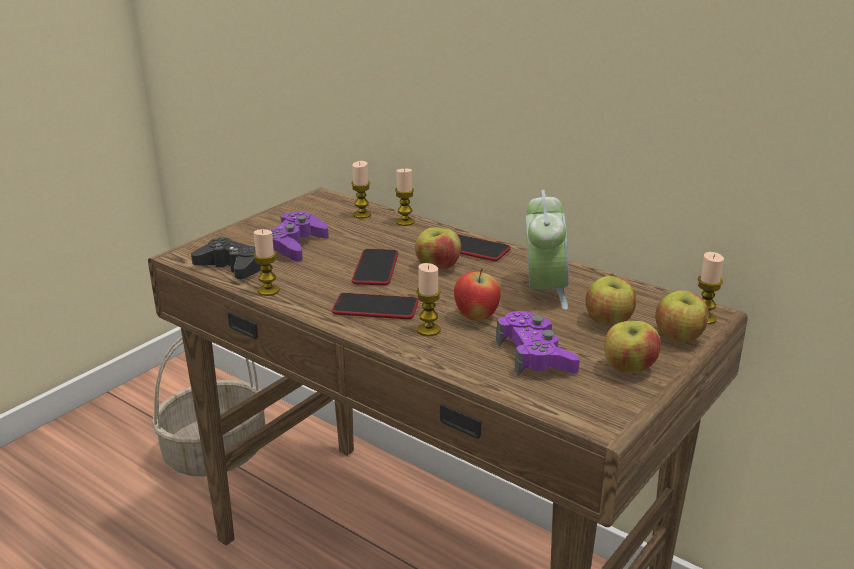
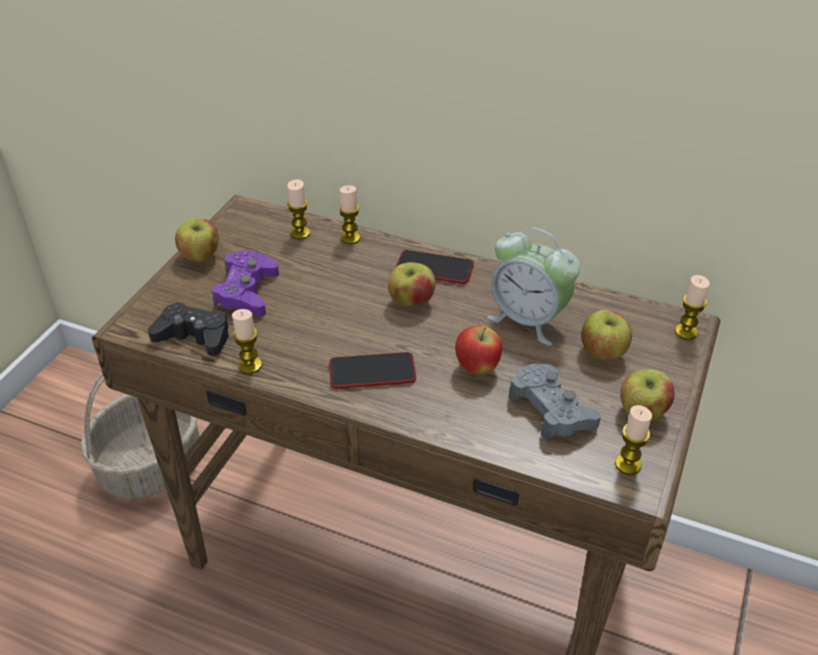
camera: 15 degrees left, 15 degrees up
(375, 268) = (348, 313): phone -> none
(428, 330) = (437, 394): candle -> candle (628, 464)
(535, 355) = (551, 410): purple game controller -> grey game controller
(544, 292) = (528, 320): alarm clock -> alarm clock turned 135 degrees clockwise
(679, 338) = (672, 362): apple -> apple (200, 256)

